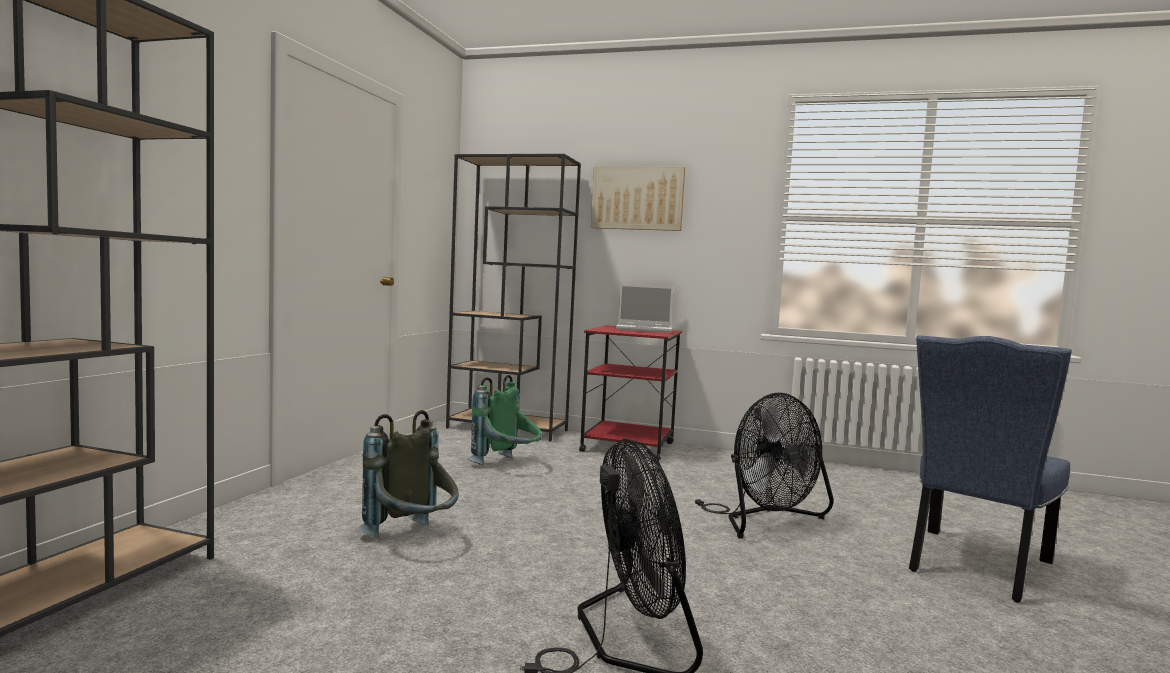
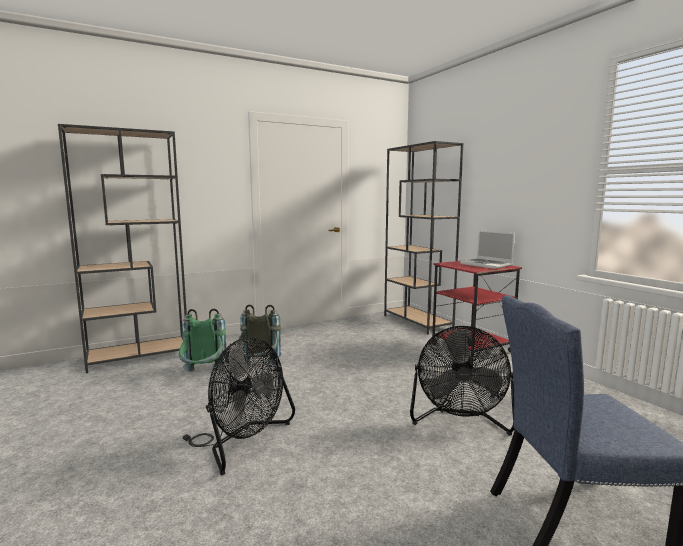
camera: 45 degrees right, 5 degrees up
(508, 466) = (372, 344): green backpack -> green backpack (203, 376)
(637, 198) = (496, 165): picture -> none

